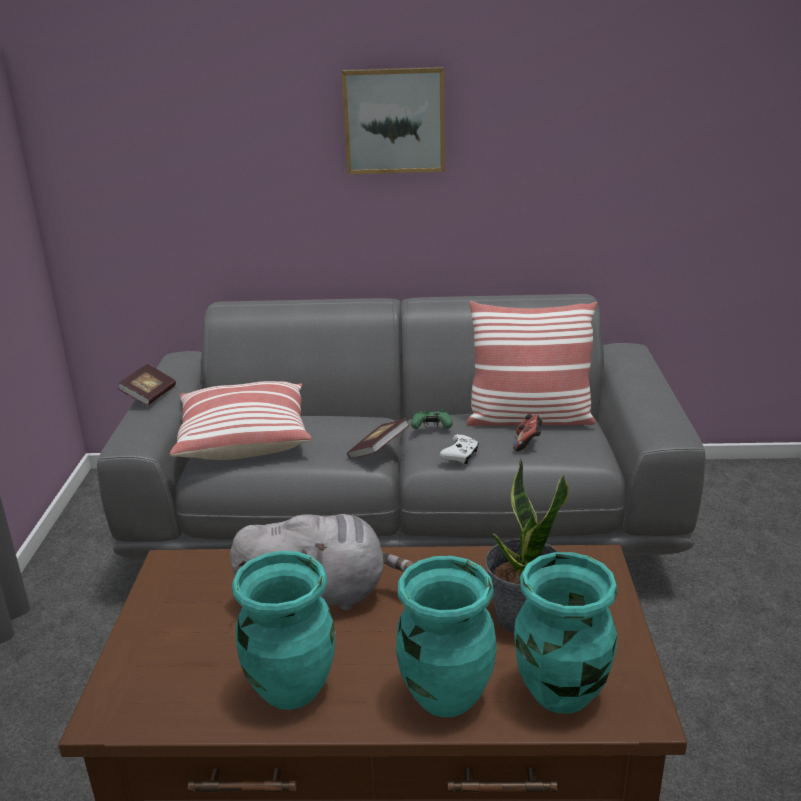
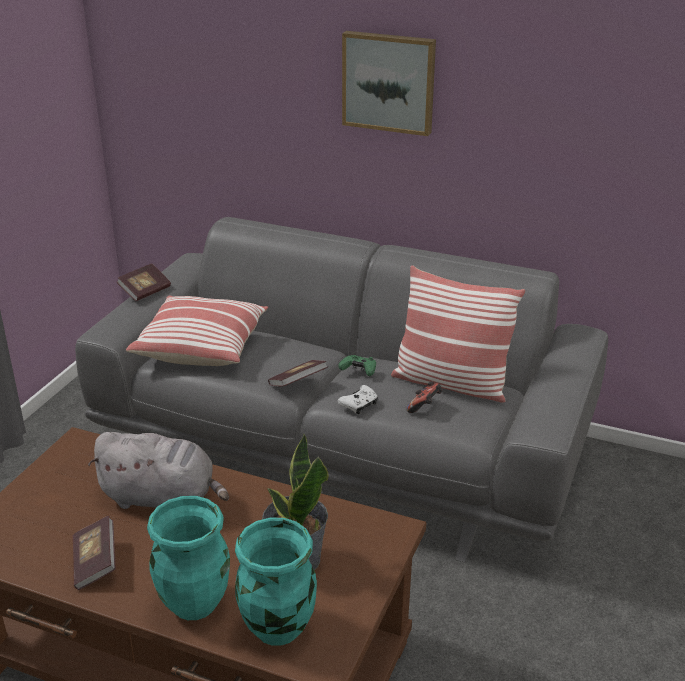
camera: 20 degrees right, 5 degrees up
(291, 688) = (95, 563): turquoise vase -> book

